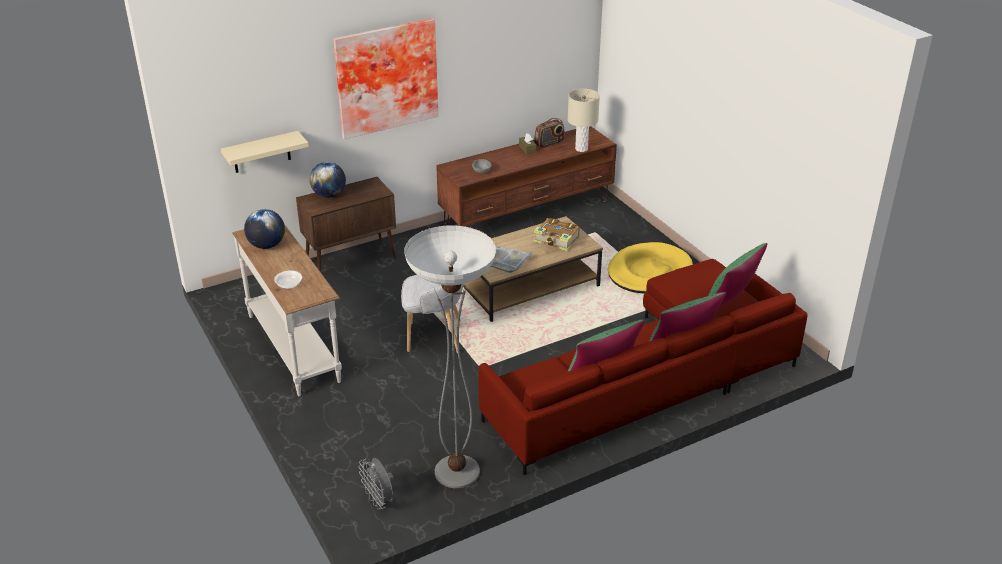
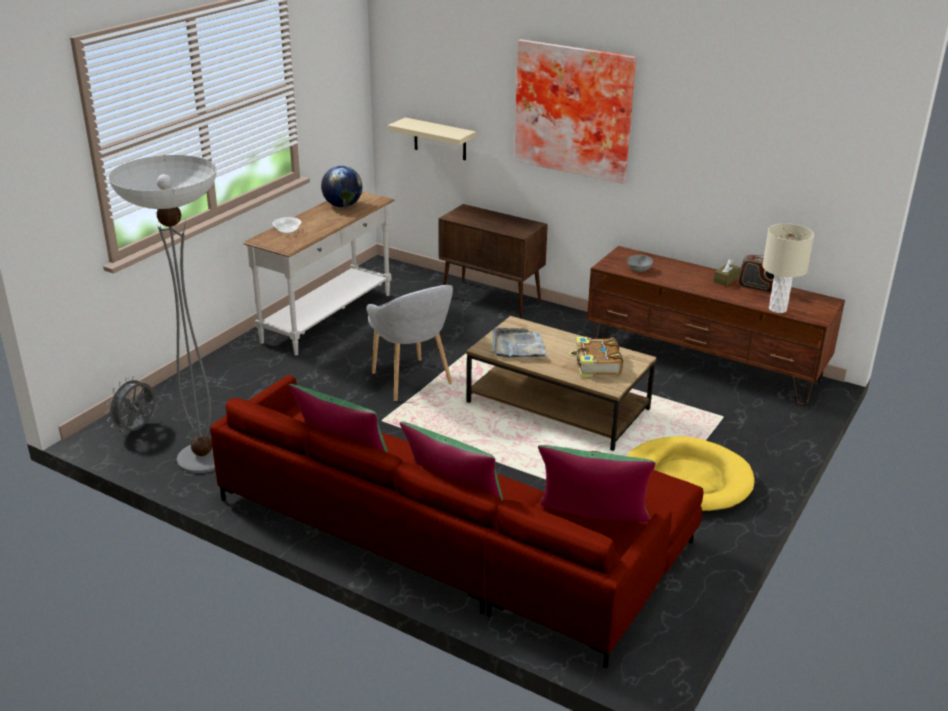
camera: 60 degrees right, 5 degrees down
(329, 195) = (484, 214): globe -> none

